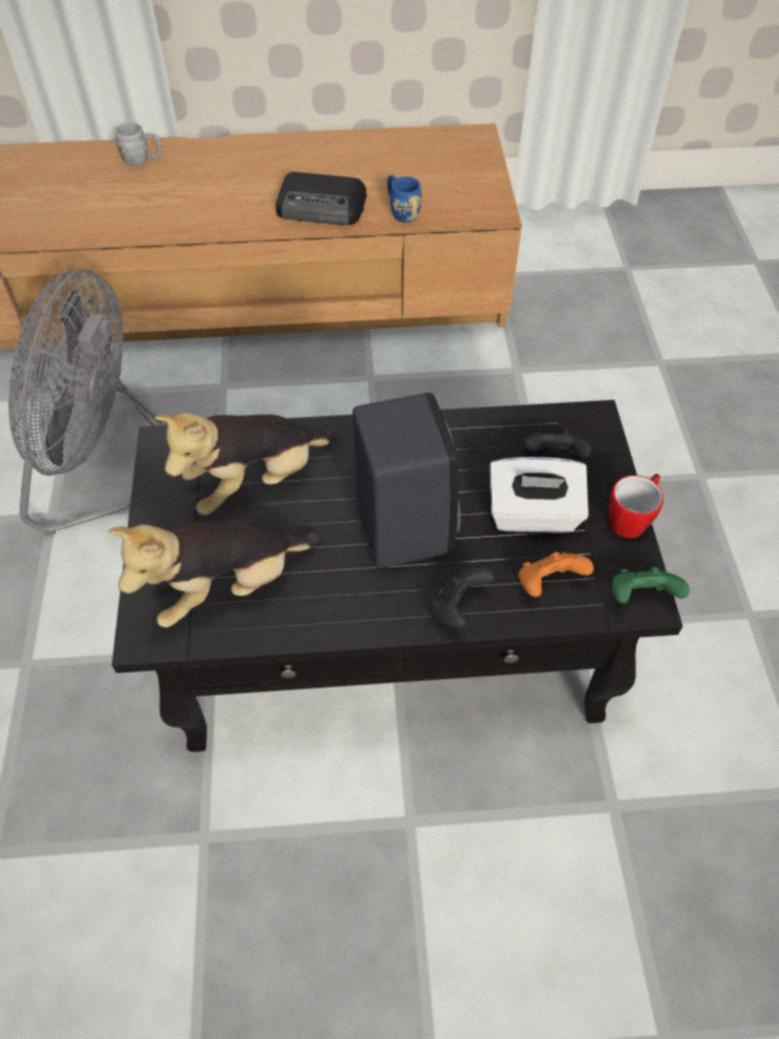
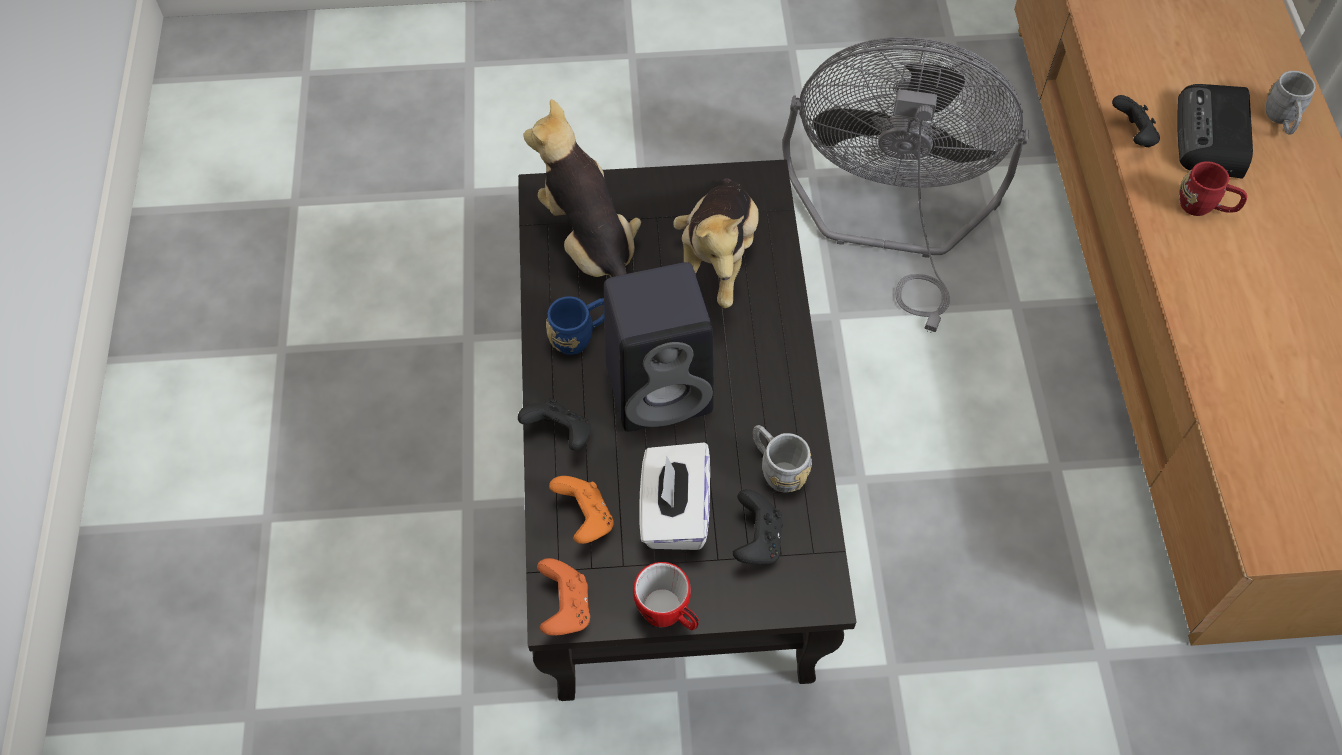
camera: 90 degrees right, 5 degrees up
(139, 233) = (1132, 135): none -> black game controller
(217, 206) = (1204, 207): none -> red mug
(255, 482) = (716, 260): plush toy -> plush toy turned 135 degrees counterclockwise
(322, 207) = (1230, 322): radio -> radio (1212, 137)
(401, 211) = (1244, 417): blue mug -> blue mug (580, 335)
(482, 443) = (776, 468): none -> grey mug
(640, 597) = (565, 608): green game controller -> orange game controller

